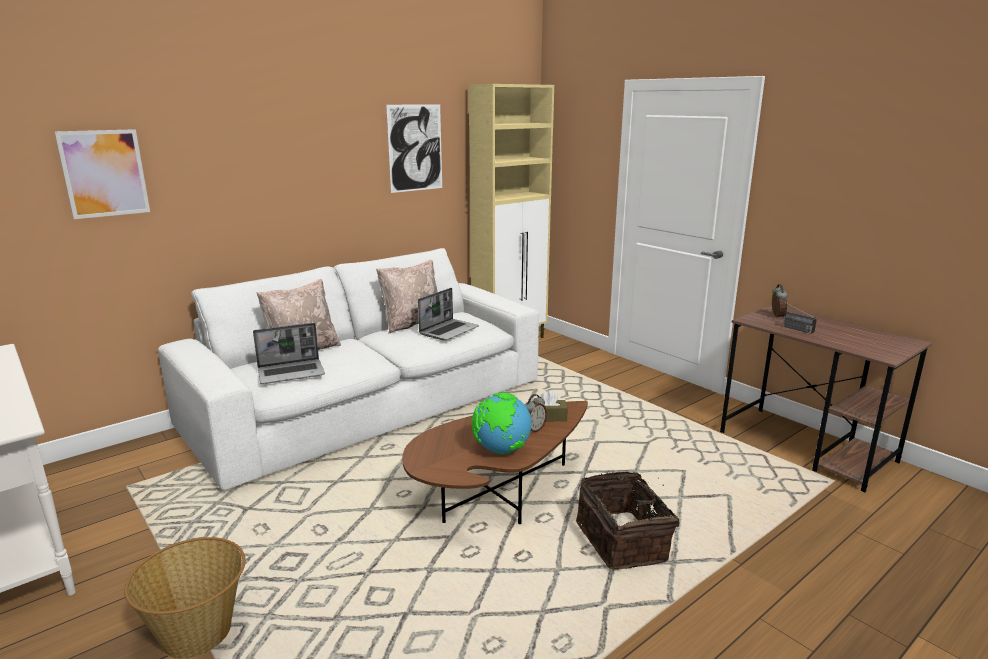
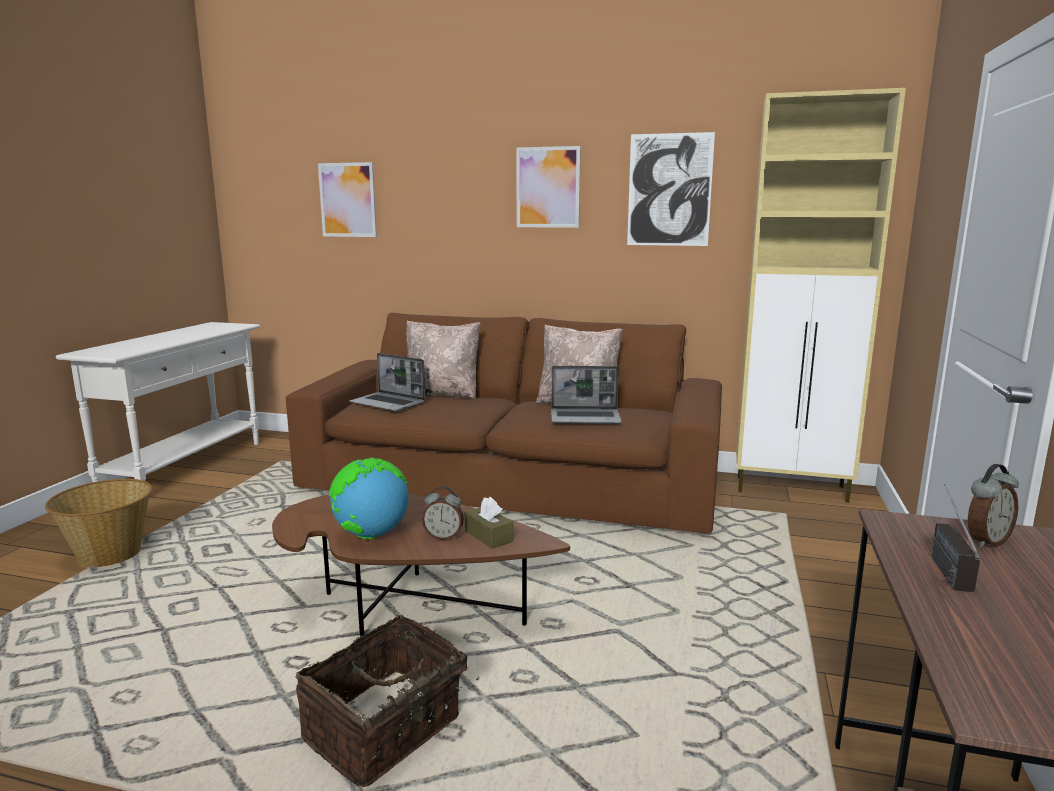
camera: 55 degrees right, 5 degrees down
(326, 149) = (548, 187): none -> picture
(370, 406) = (511, 483): white sofa -> brown sofa

